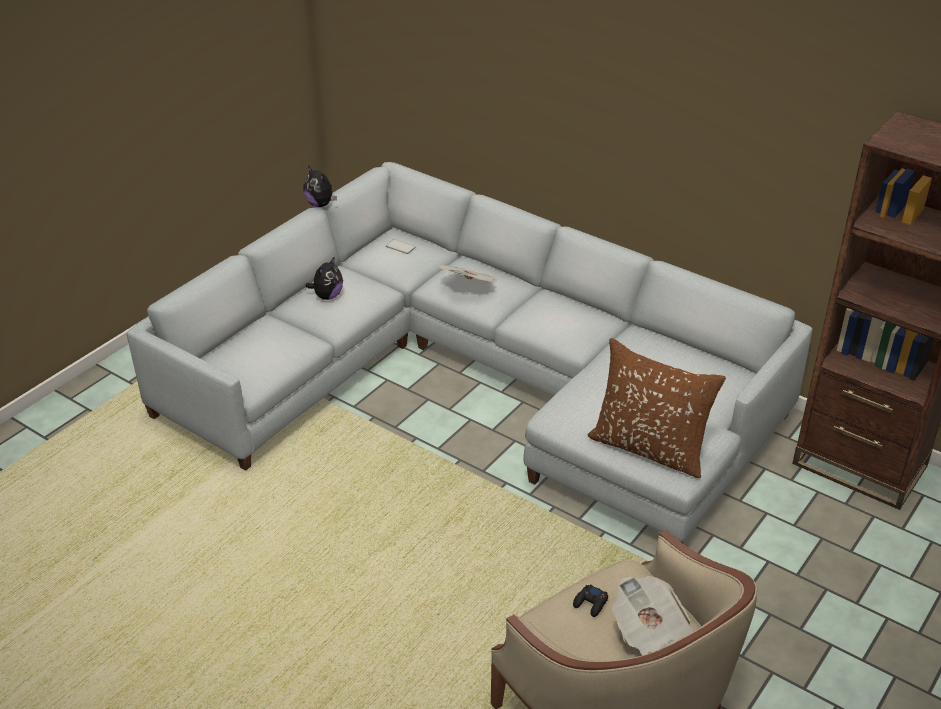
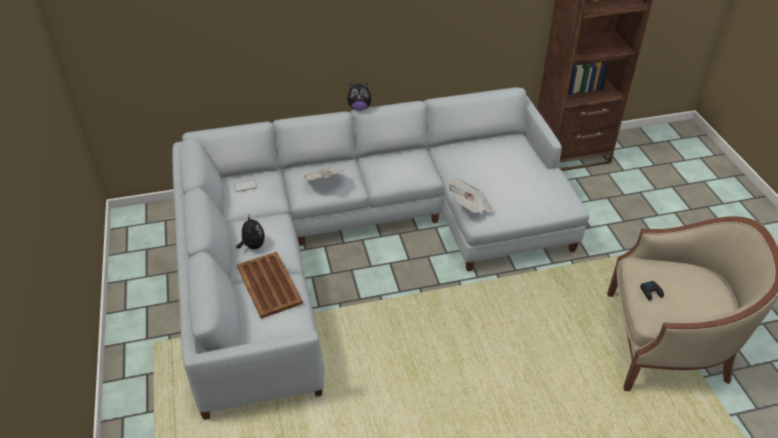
camera: 50 degrees left, 5 degrees up
(287, 333) = (269, 285): none -> brown tray
(320, 204) = (192, 186): plush toy -> plush toy (359, 108)
(649, 448) = (540, 202): brown pillow -> none
(652, 636) = (691, 284): newspaper -> newspaper (470, 207)

